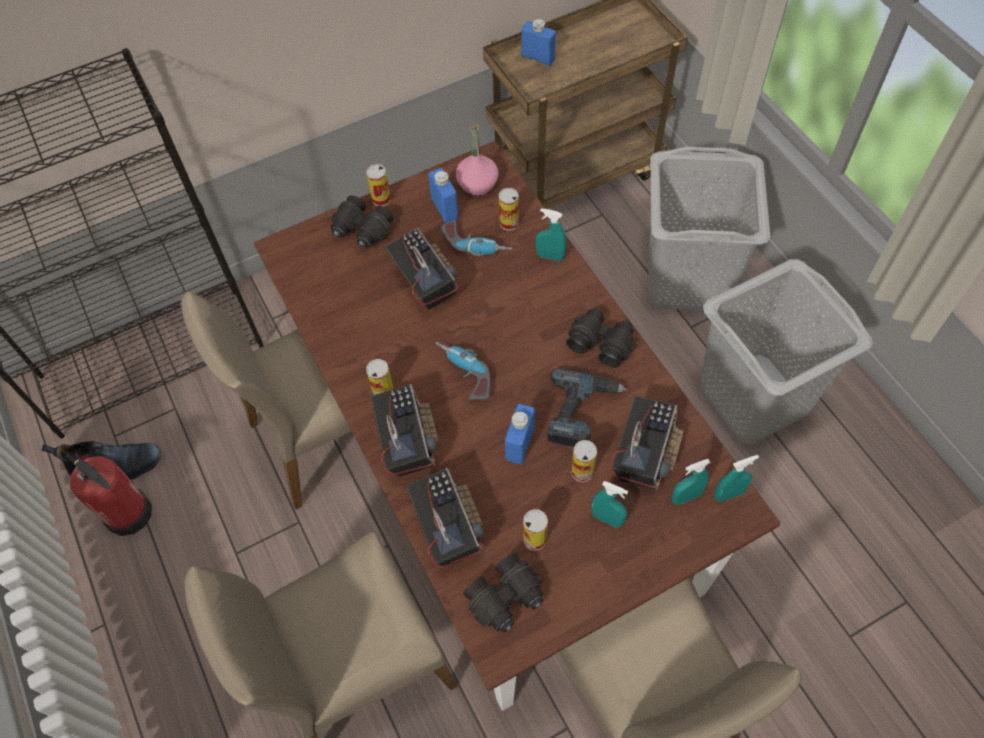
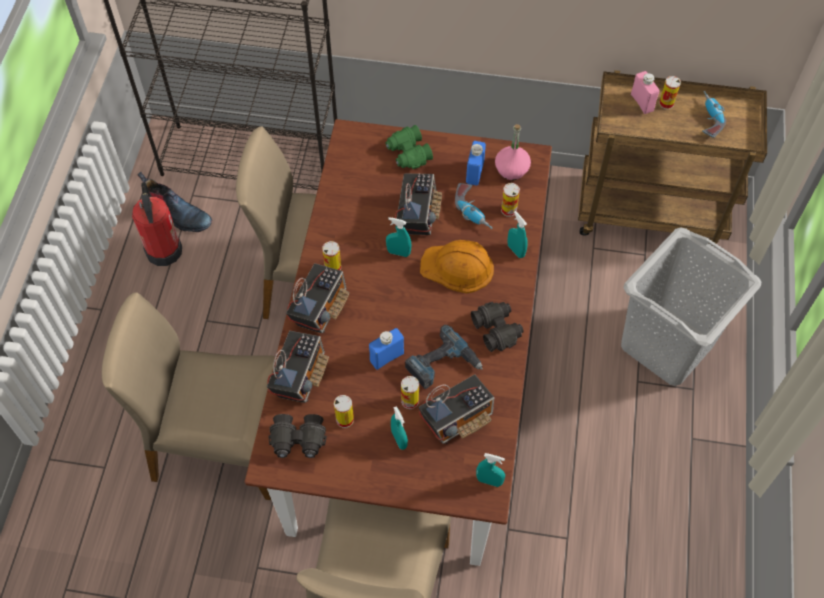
camera: 35 degrees right, 0 degrees up
(361, 230) = (408, 154): black binoculars -> green binoculars
(381, 199) = (438, 140): can -> can (666, 103)
(463, 374) = (390, 290): power drill -> power drill (708, 119)
(510, 308) = (457, 267): none -> orange hard hat
(538, 57) = (642, 102): blue bottle -> pink bottle
(686, 497) = (460, 463): turquoise spray bottle -> turquoise spray bottle (398, 252)
(752, 398) = (637, 463): grey laundry basket -> none

